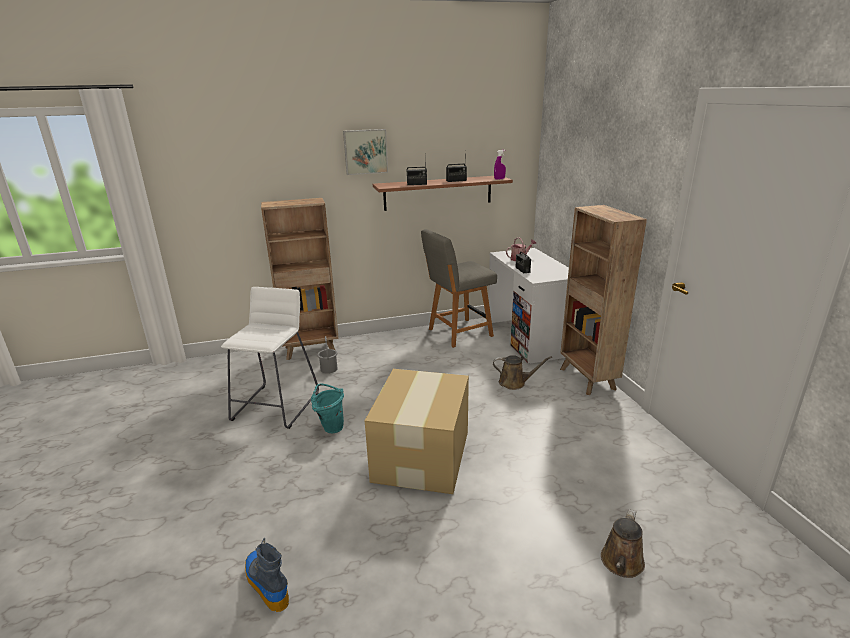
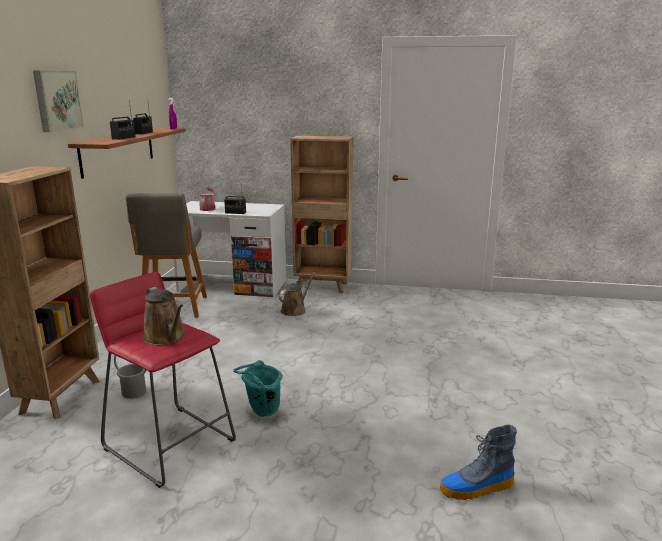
camera: 65 degrees left, 5 degrees down
(276, 406) = (170, 444): white stool -> red stool
(420, 456) = (358, 374): cardboard box -> none
(621, 564) = (514, 337): brown watering can -> brown watering can (166, 337)

